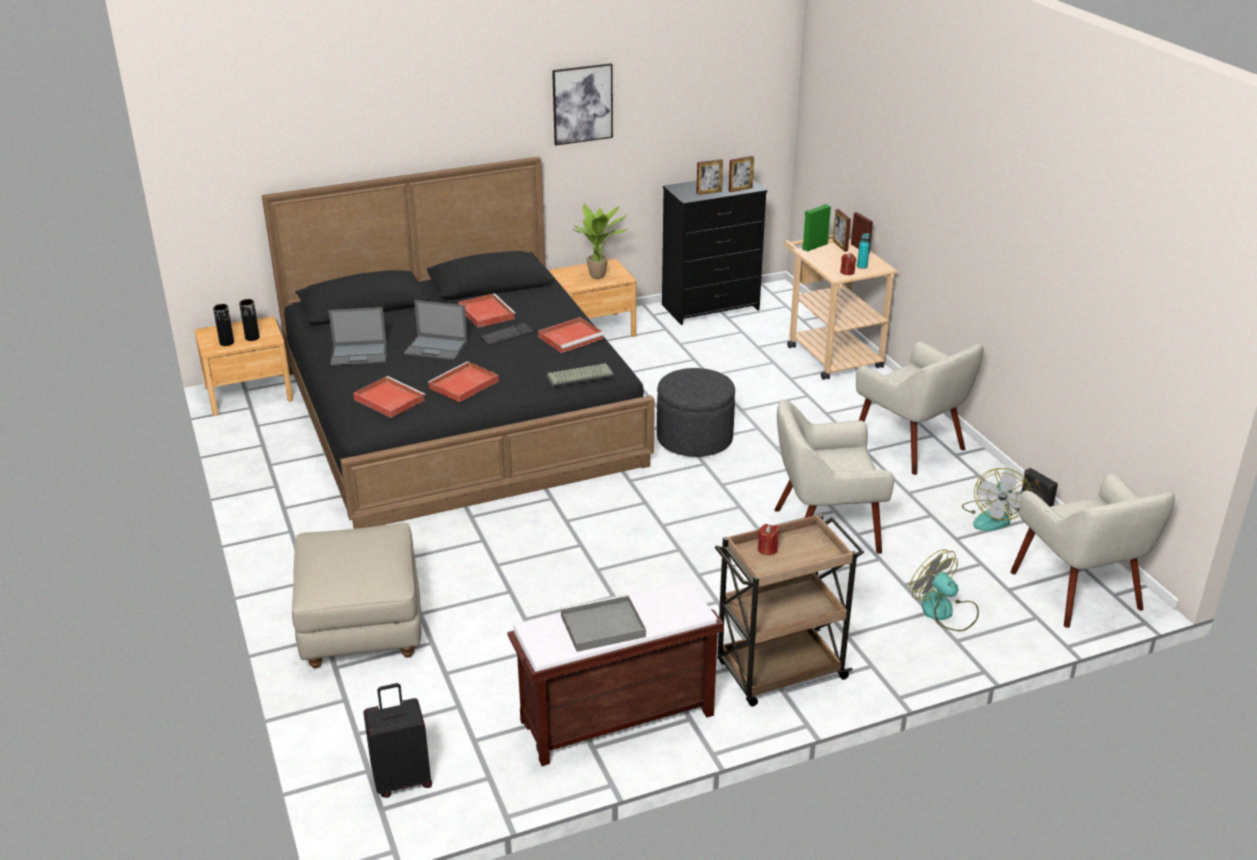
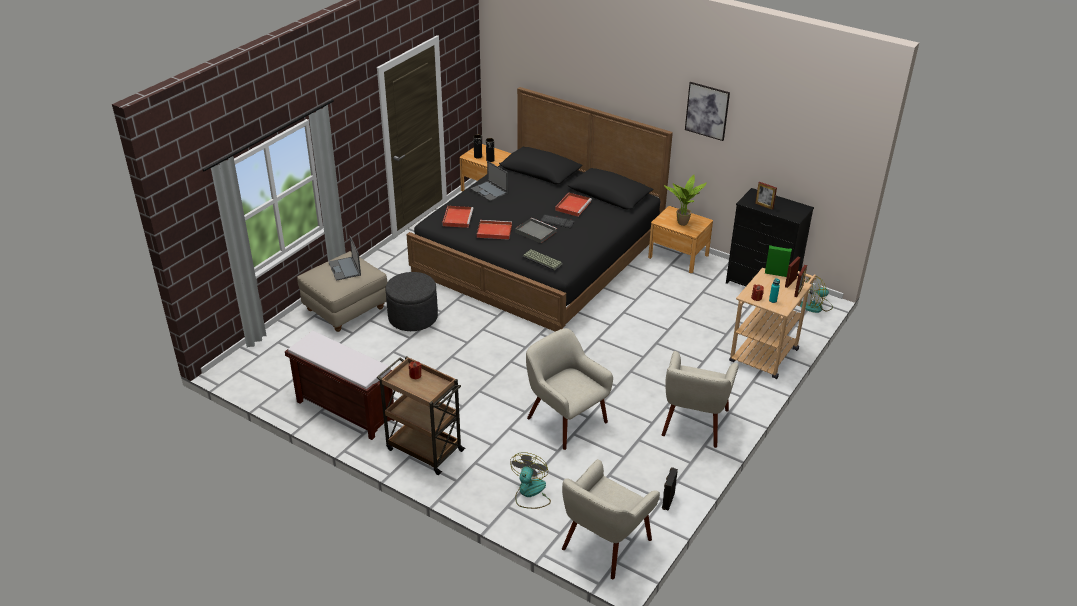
camera: 55 degrees right, 5 degrees up
(402, 780) = (260, 367): black suitcase -> none
(437, 347) = (520, 208): laptop -> laptop (345, 269)
(571, 337) = (579, 241): red tray -> none
(601, 627) = (329, 355): grey tray -> grey tray (535, 232)
(694, 438) = (605, 338): grey ottoman -> grey ottoman (413, 317)
(740, 189) = (785, 214): picture frame -> none
(992, 517) = (649, 483): fan -> fan (816, 306)

